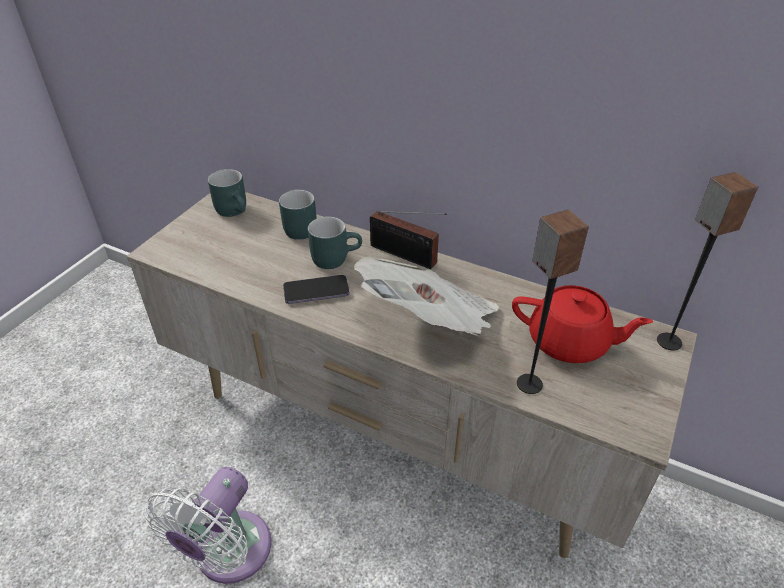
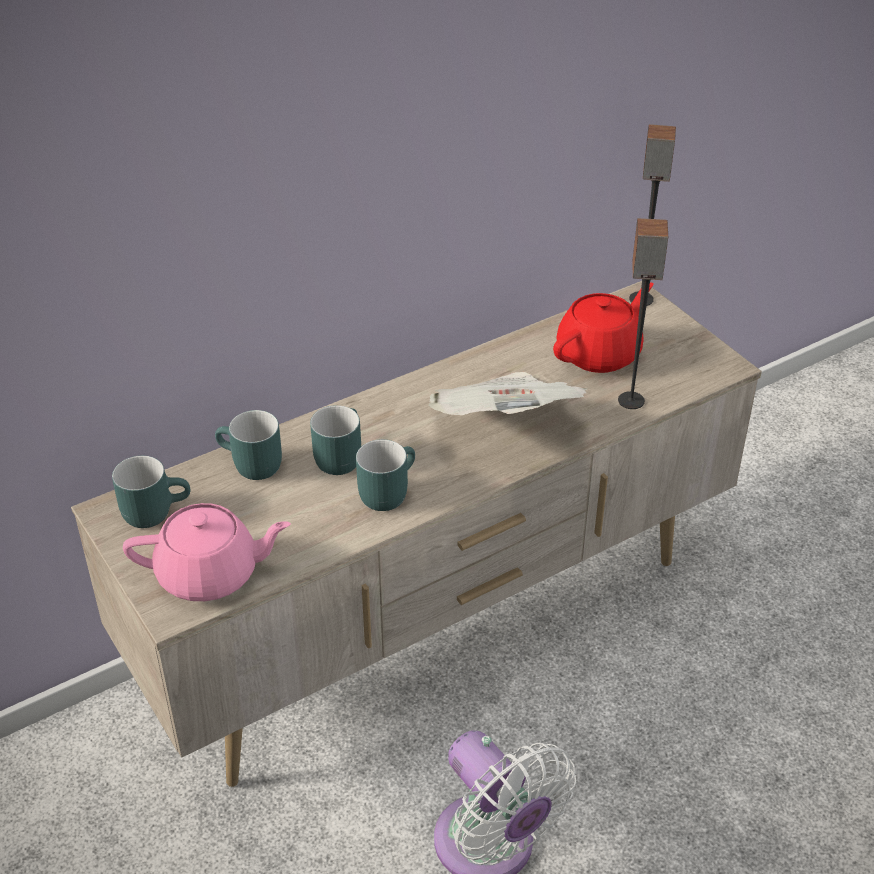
camera: 60 degrees left, 0 degrees up
(193, 251) = (210, 574): none -> pink teapot
(316, 291) = (386, 490): phone -> turquoise mug
(406, 256) = (385, 401): radio -> none

